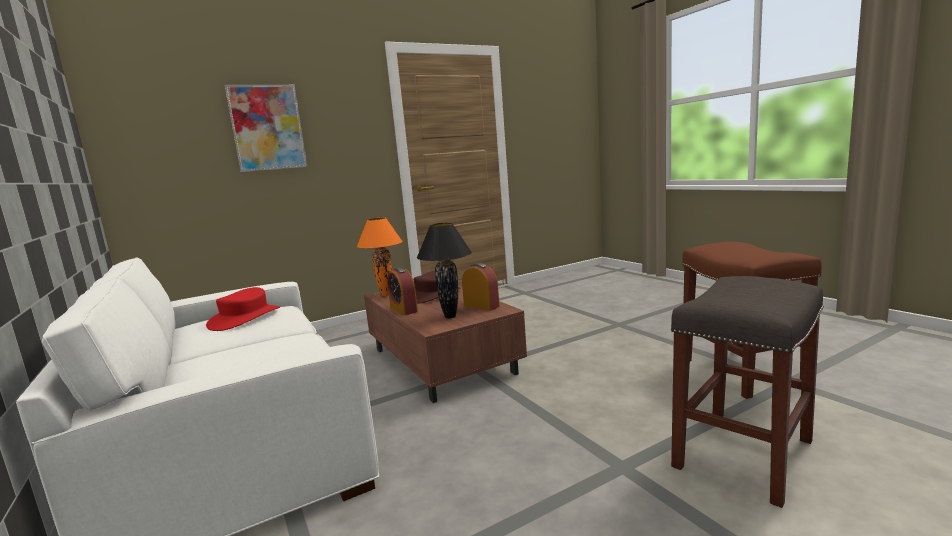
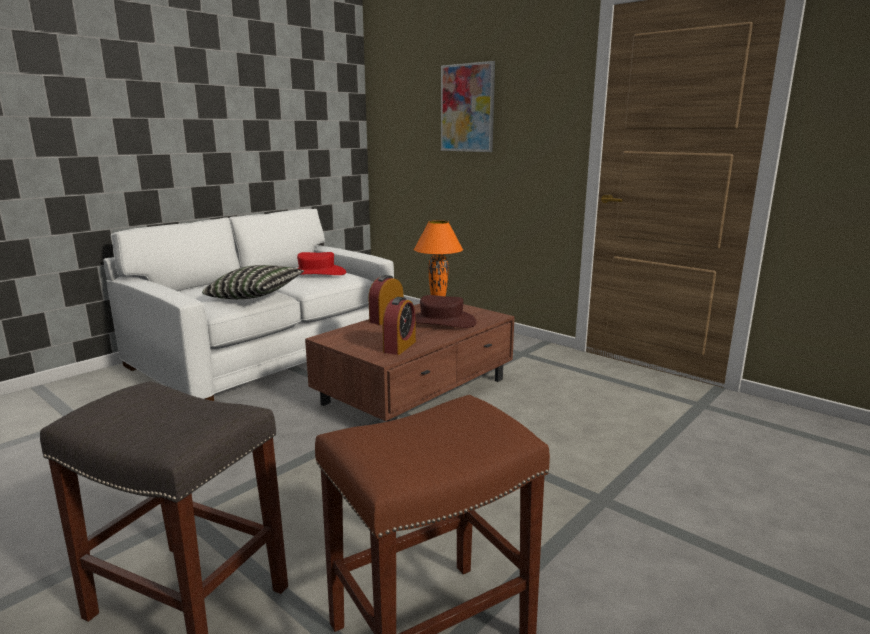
camera: 70 degrees right, 5 degrees up
(301, 341) = (255, 297): none -> pillow
(450, 316) = (363, 339): black table lamp -> none

